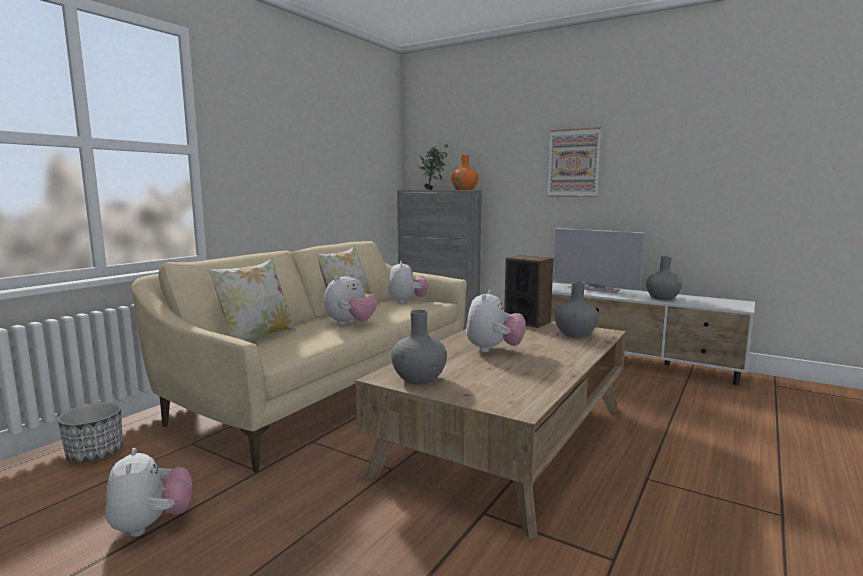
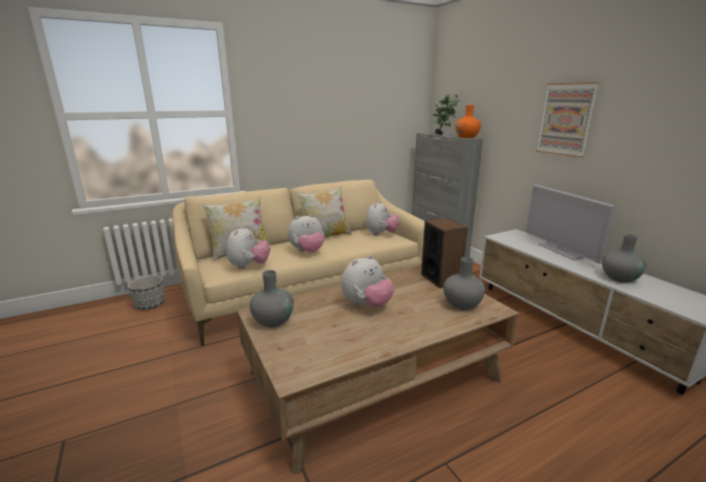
camera: 30 degrees right, 10 degrees up
(151, 525) = (126, 363): plush toy -> plush toy (249, 266)

